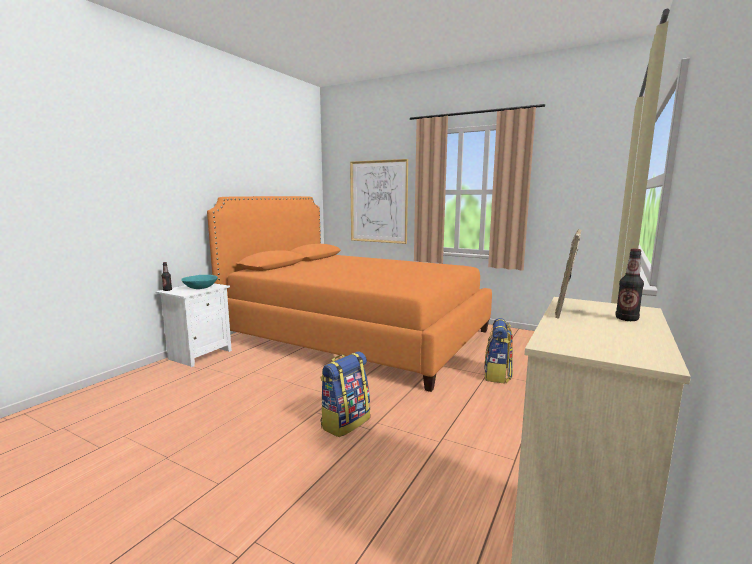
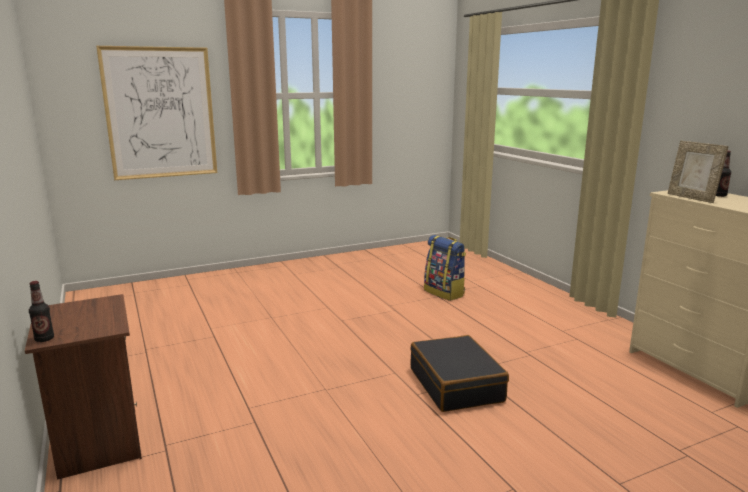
camera: 55 degrees left, 5 degrees up
(199, 355) = (97, 442): white nightstand -> brown nightstand
(200, 288) = (93, 314): turquoise bowl -> none
(345, 422) = (456, 385): backpack -> black suitcase
(357, 335) = (246, 314): orange bed -> none

